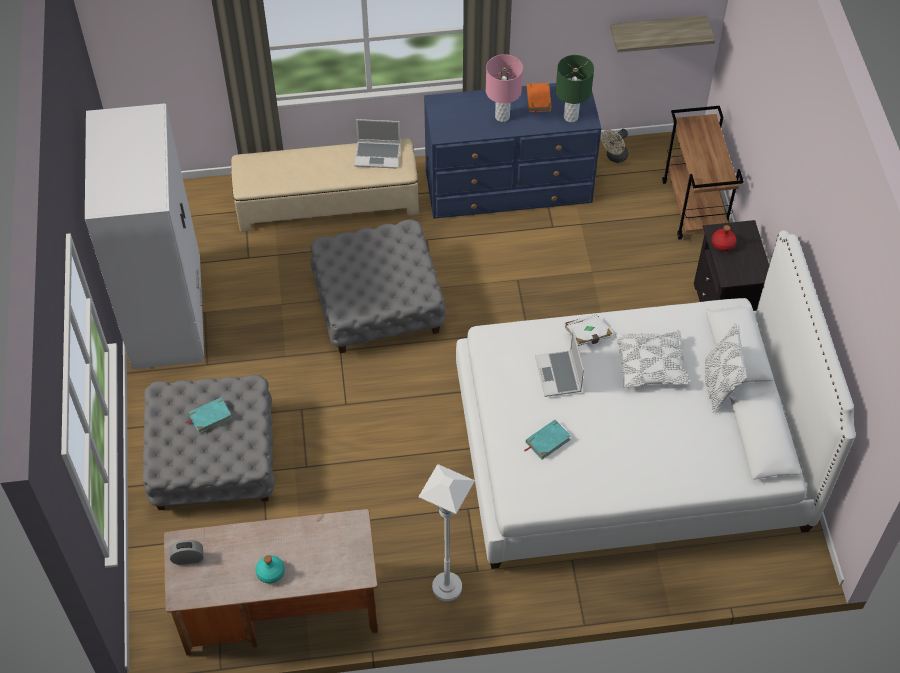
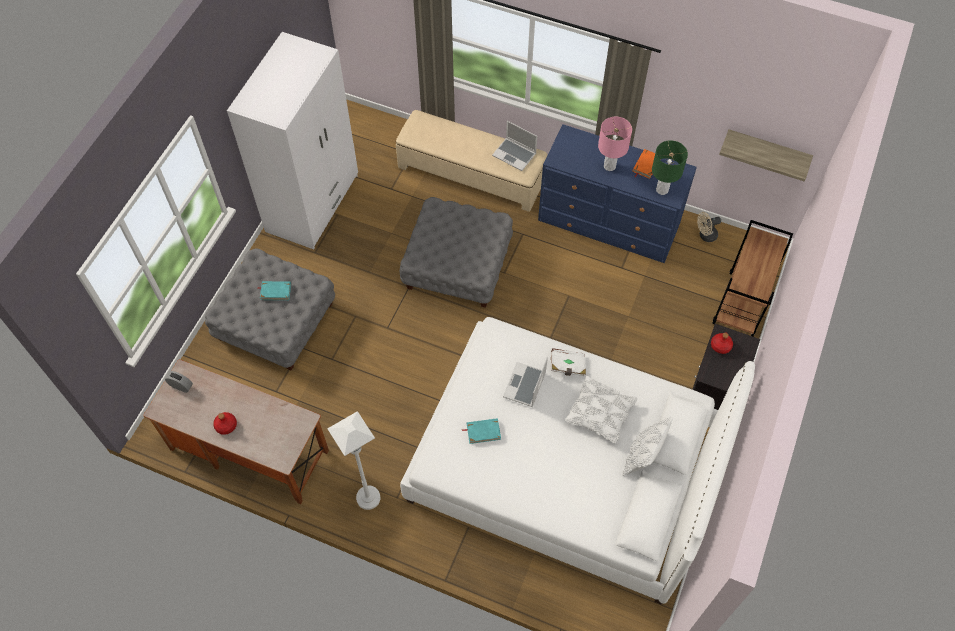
camera: 30 degrees right, 5 degrees up
(270, 573) = (226, 425): turquoise bottle -> red bottle

